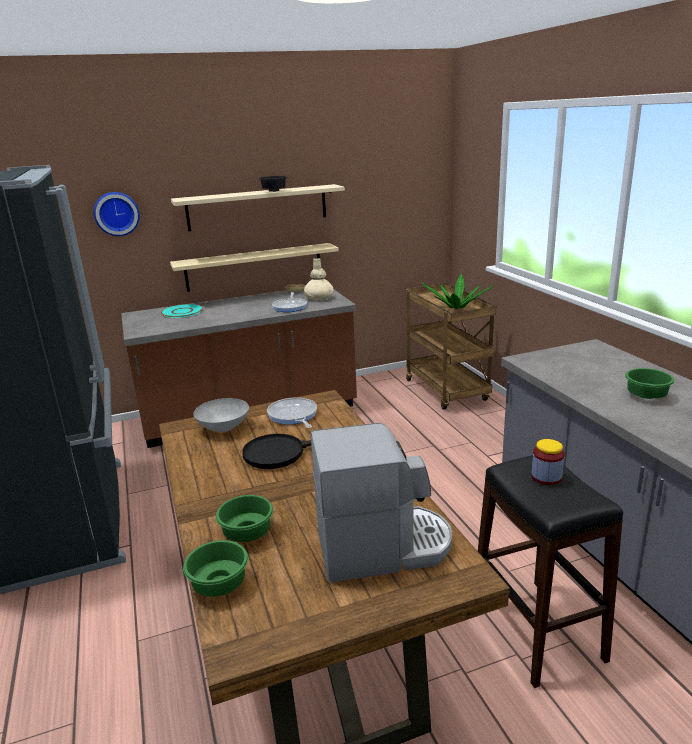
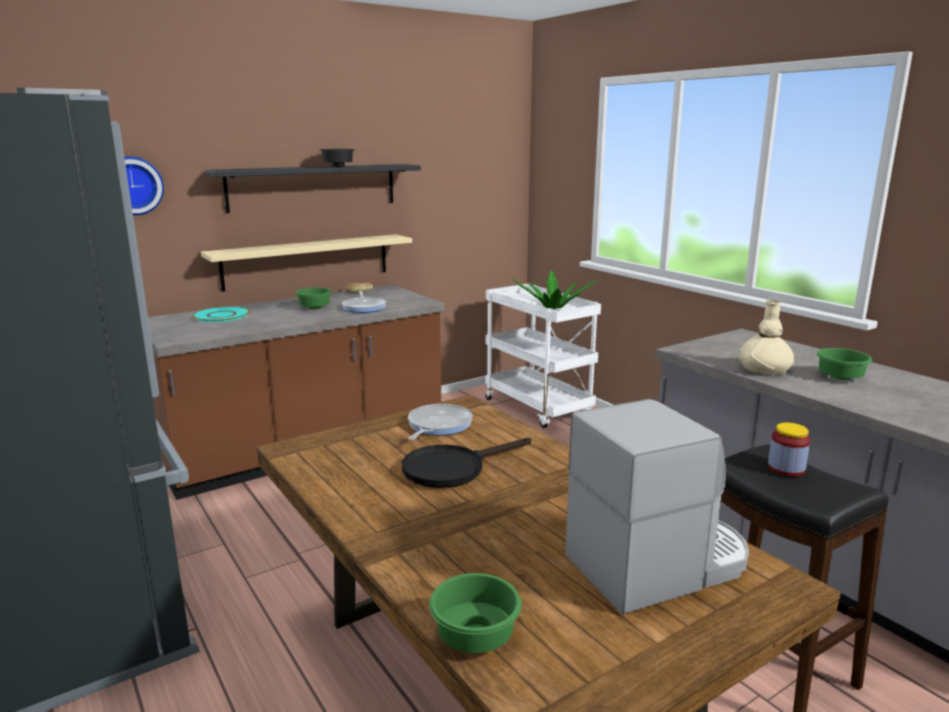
camera: 15 degrees left, 5 degrees down
(224, 427) = (353, 444): grey bowl -> none
(248, 534) = (472, 568): green bowl -> green bowl (315, 308)
(257, 207) = (313, 187): beige shelf -> black shelf
(293, 416) = (437, 425): frying pan -> frying pan turned 60 degrees clockwise
(319, 298) = (394, 298): beige vase -> beige vase (764, 370)
(447, 391) = (539, 408): brown cart -> white cart

